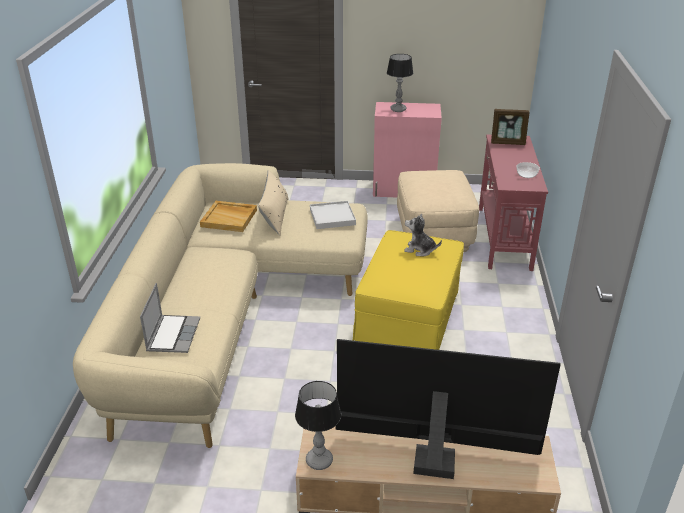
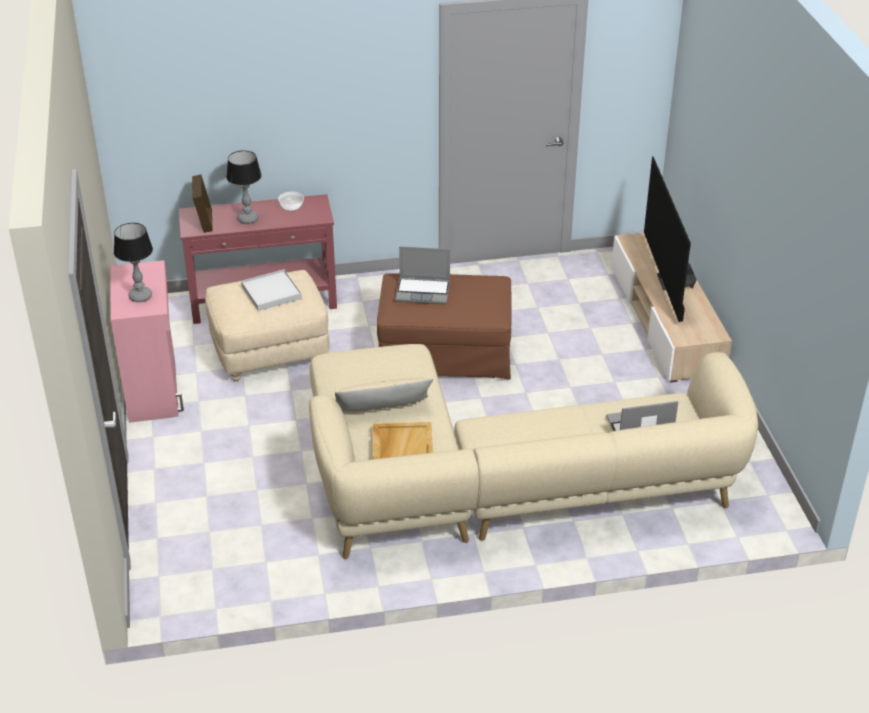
camera: 105 degrees left, 5 degrees up
(320, 461) = (710, 332): table lamp -> table lamp (248, 219)
(332, 217) = (369, 365): white tray -> white tray (271, 292)
(409, 315) = (444, 352): yellow ottoman -> brown ottoman
(420, 250) = (423, 291): plush toy -> laptop

